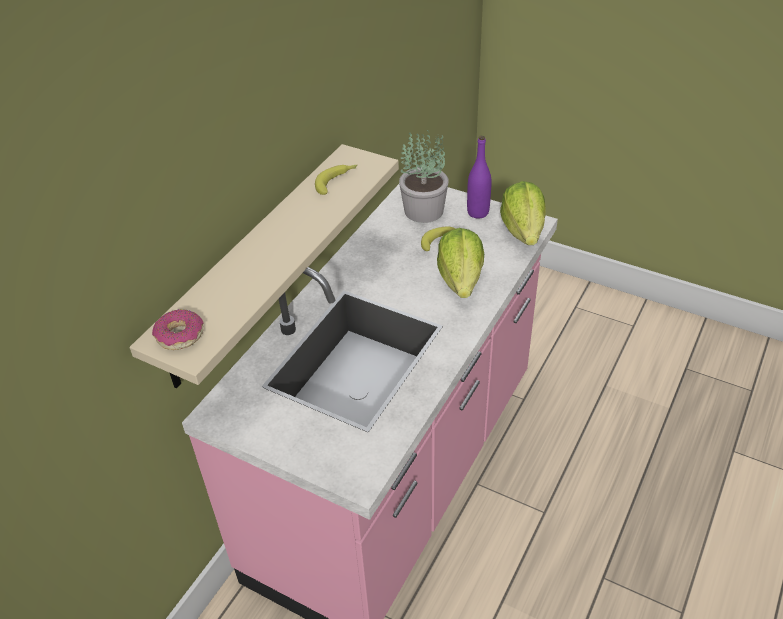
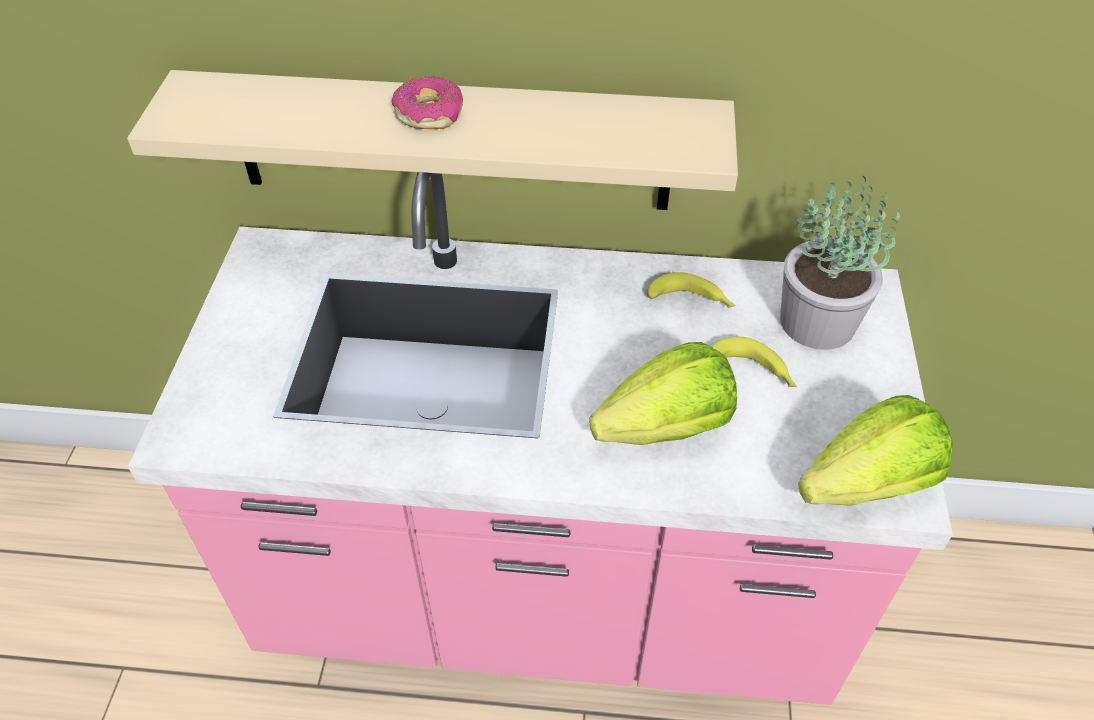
camera: 65 degrees right, 5 degrees up
(180, 335) = (199, 99): donut -> donut (429, 114)
(337, 181) = (622, 126): banana -> banana (691, 301)
(478, 212) = (870, 398): purple bottle -> none

